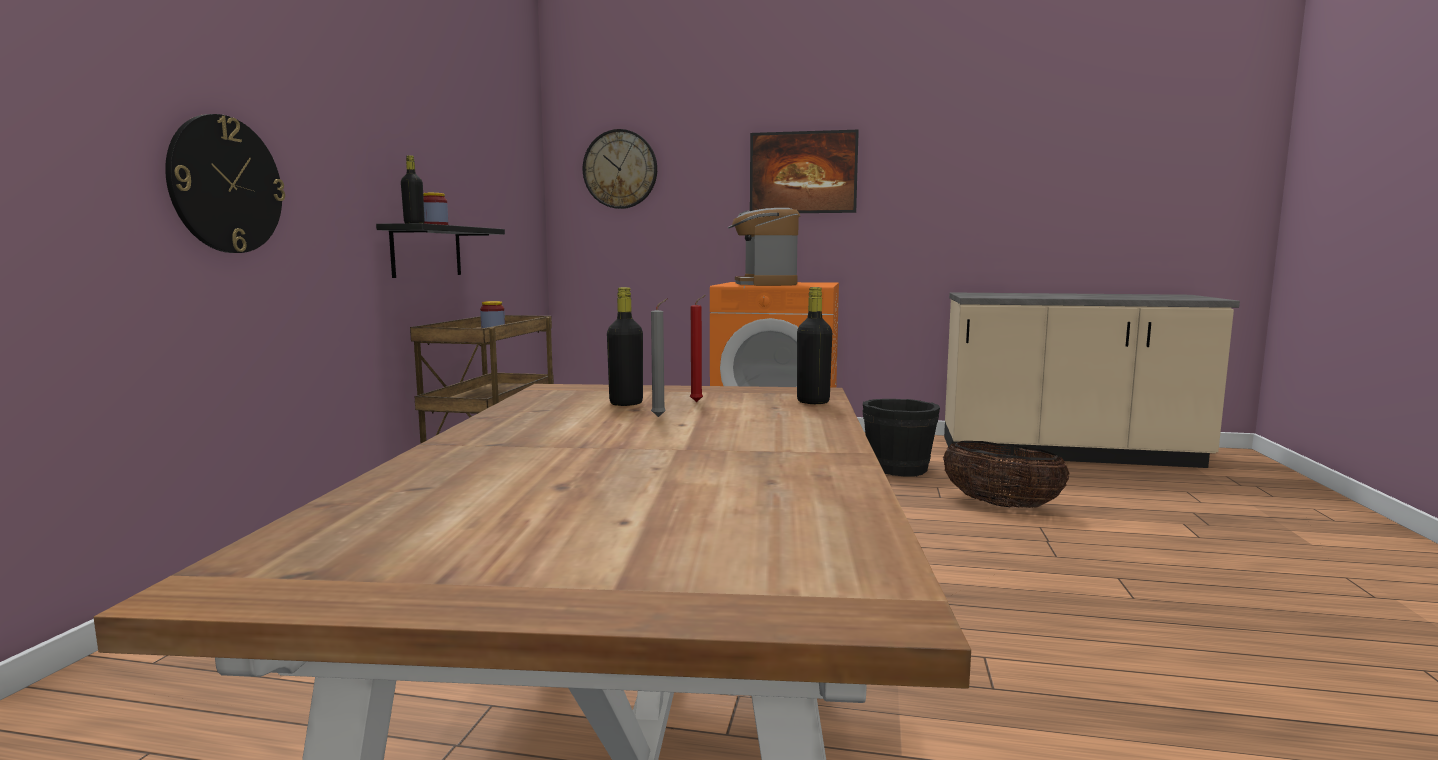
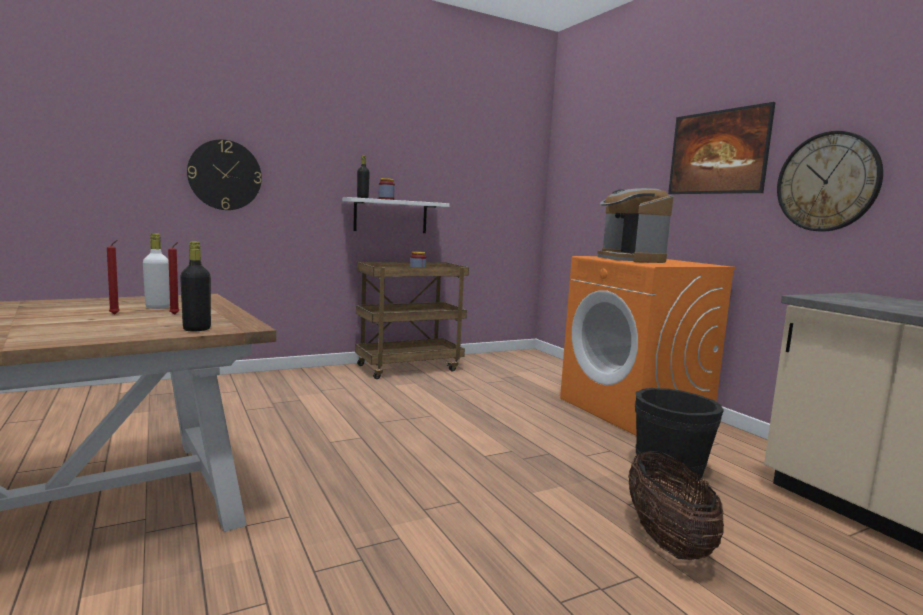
camera: 50 degrees right, 0 degrees up
(426, 251) = (391, 216): black shelf -> white shelf
(620, 169) = (588, 157): wall clock -> wall clock (827, 182)
(626, 403) = (158, 307): black bottle -> white bottle
(660, 416) = (115, 314): grey candle -> red candle
(765, 284) = (630, 259): coffee machine -> coffee machine turned 60 degrees counterclockwise

